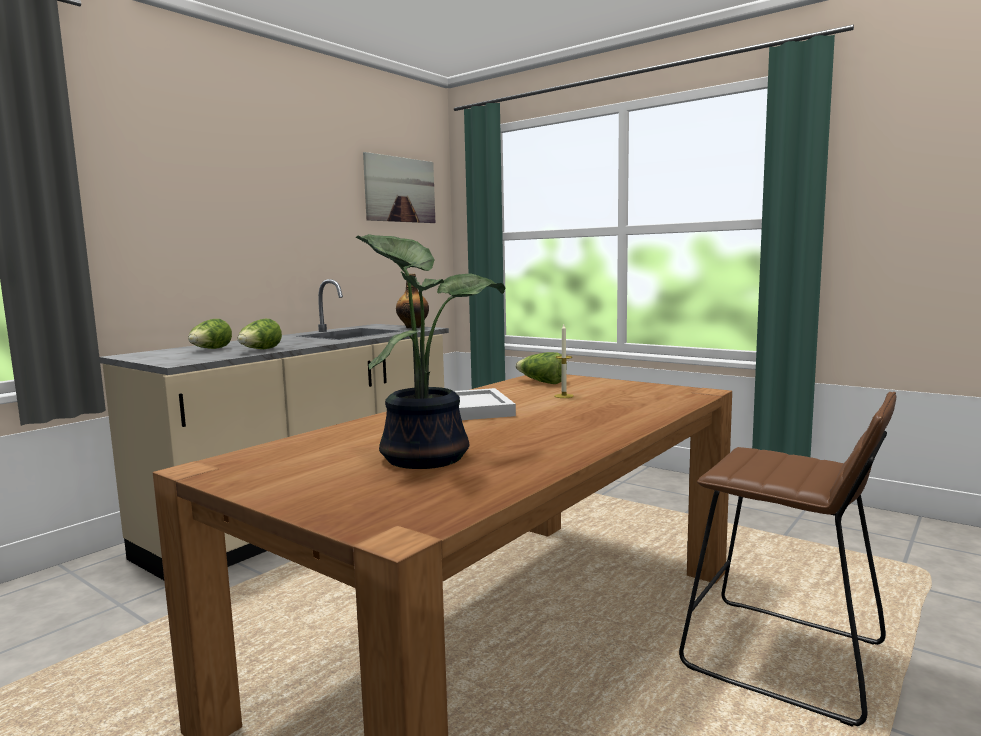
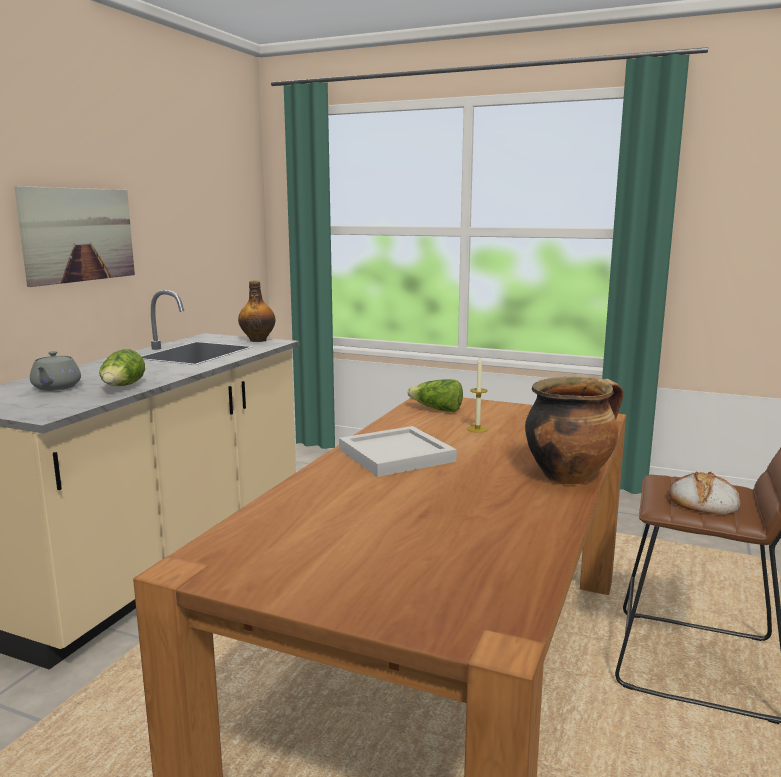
camera: 15 degrees left, 5 degrees up
(210, 349) = (56, 387): lettuce -> grey teapot
(400, 190) = (216, 176): picture -> picture (78, 235)
(426, 456) = (420, 527): potted plant -> none
(614, 430) = (569, 476): none -> cooking pot
(774, 469) = (702, 501): none -> bread

